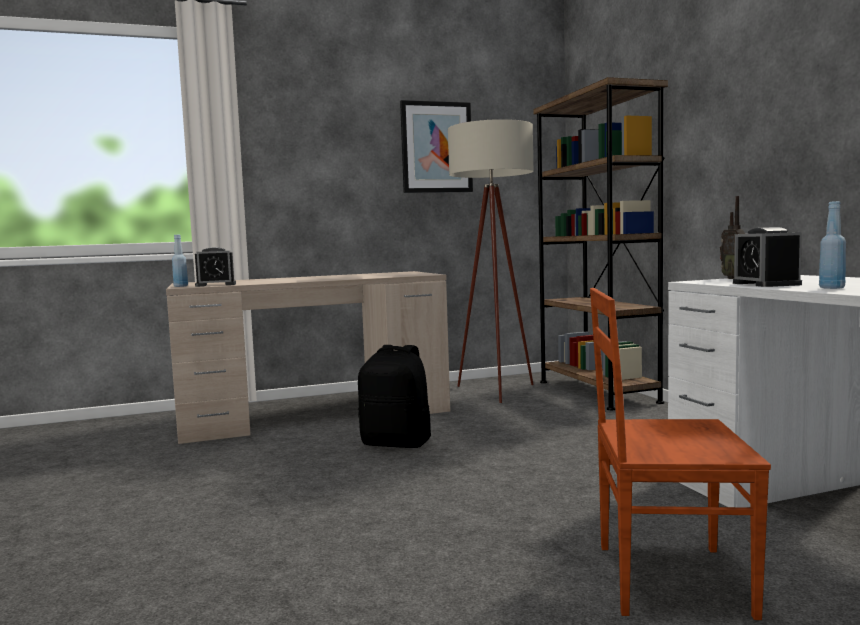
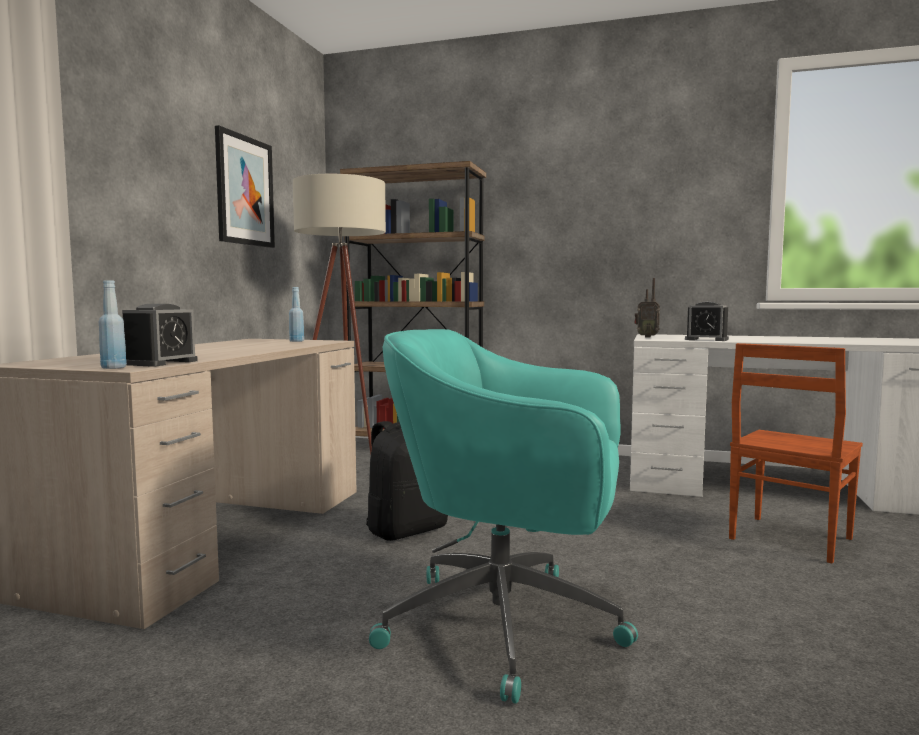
camera: 55 degrees left, 0 degrees up
(262, 511) = (509, 627): none -> turquoise office chair
(832, 288) = (759, 340): blue bottle -> blue bottle (296, 341)

